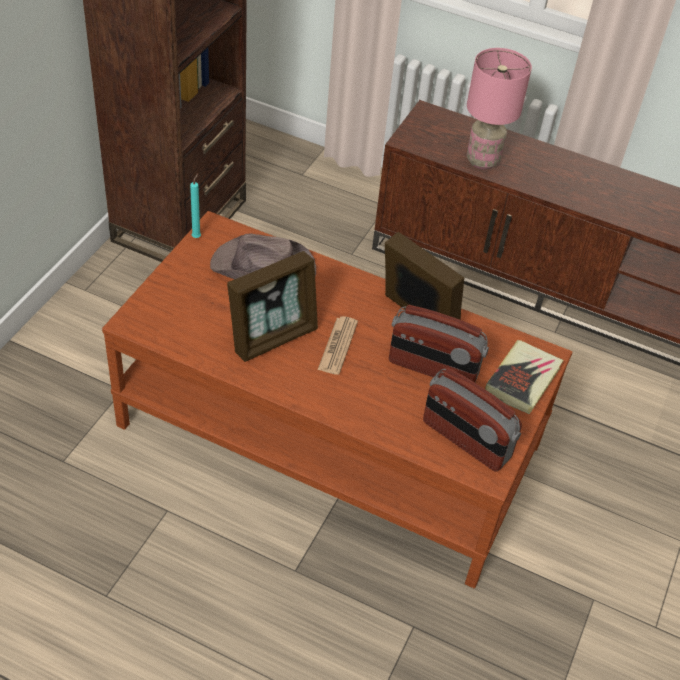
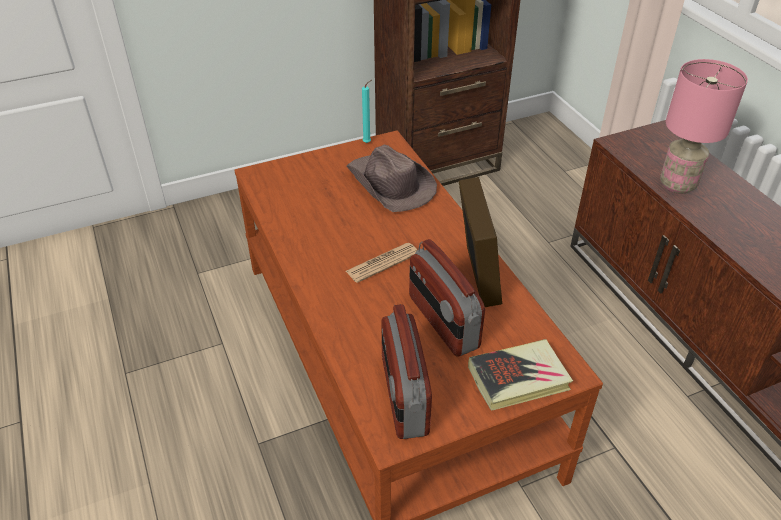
camera: 45 degrees right, 5 degrees down
(273, 337) = (340, 231): picture frame -> none

